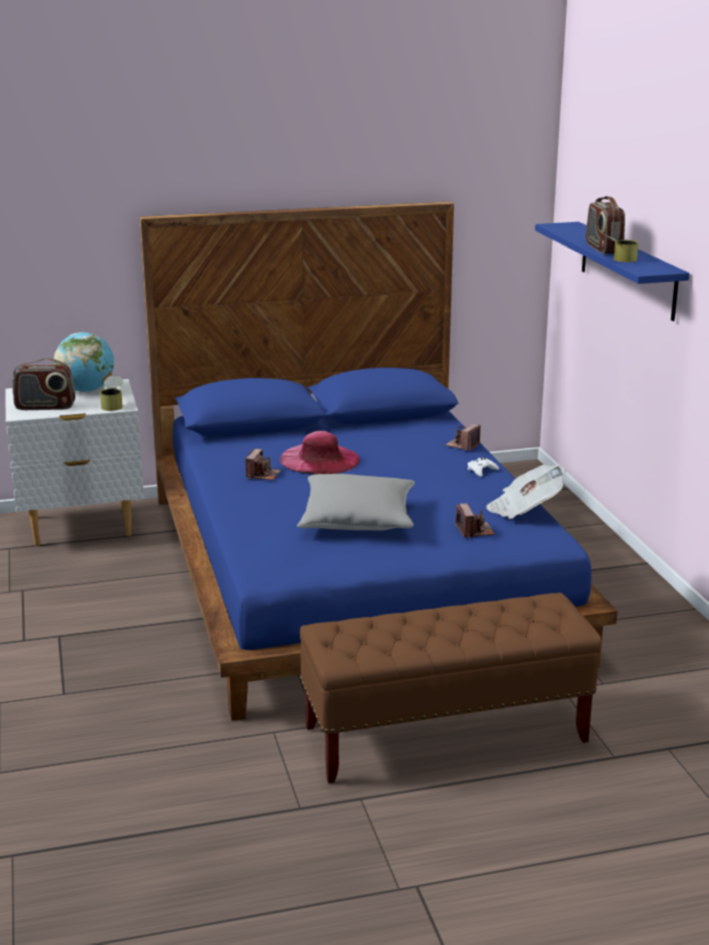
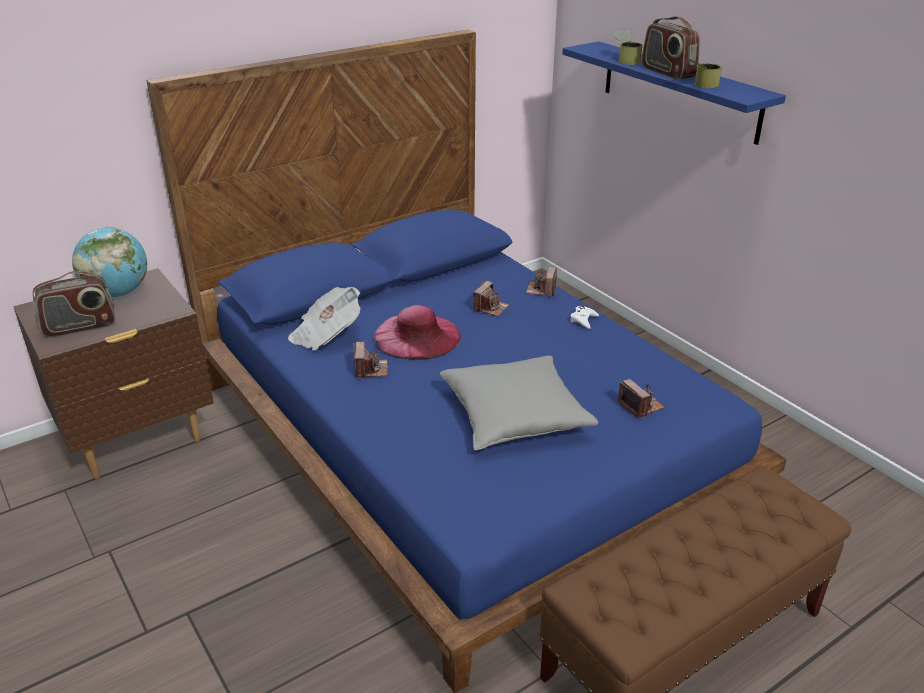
camera: 20 degrees left, 10 degrees up
(81, 527) = (138, 440): white nightstand -> brown nightstand
(113, 405) = (162, 310): can -> can (626, 60)
(402, 450) = (490, 308): none -> camera
(524, 510) = (663, 366): newspaper -> newspaper (326, 335)

